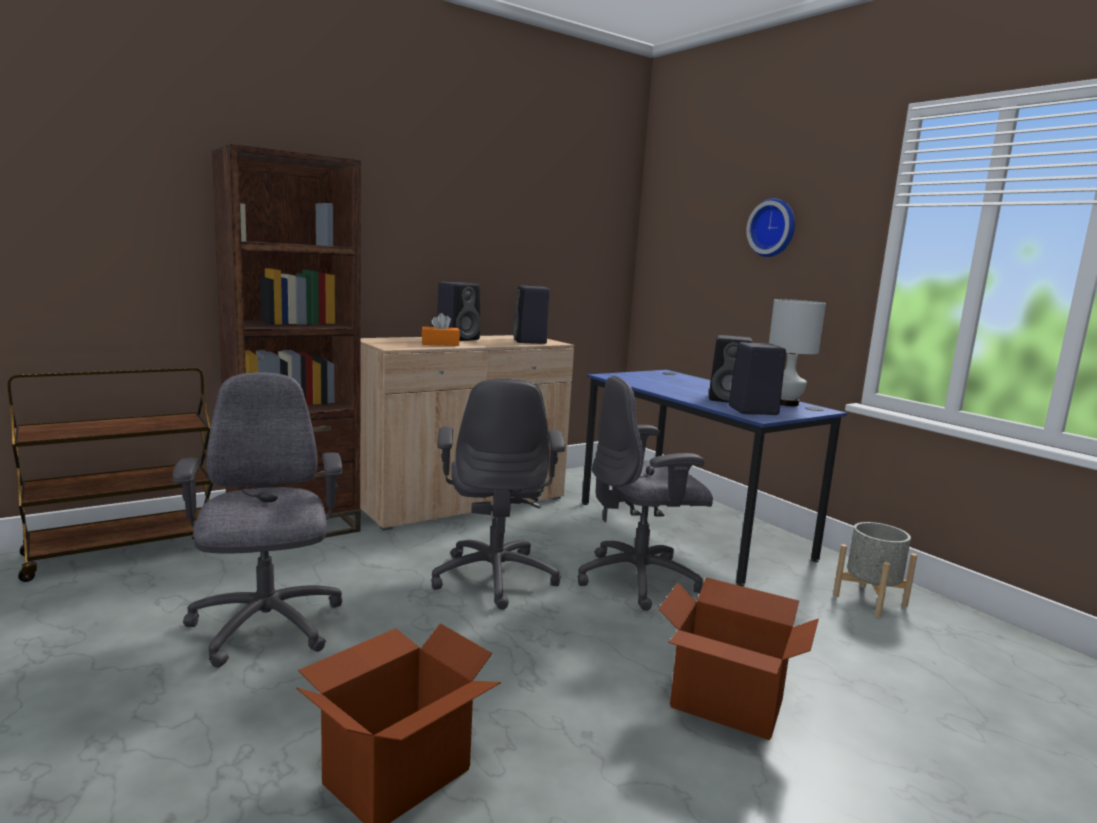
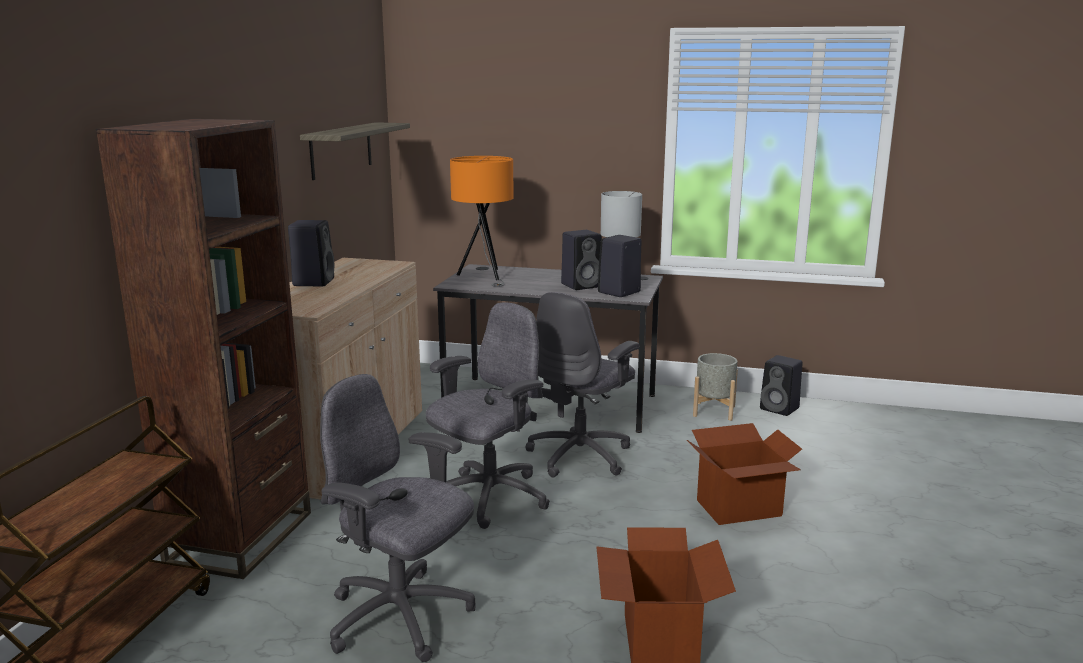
camera: 40 degrees left, 5 degrees up
(440, 344) = (326, 294): orange tissue box -> none
(495, 577) = (489, 498): grey office chair -> grey office chair turned 90 degrees counterclockwise
(530, 341) = (376, 268): black speaker -> black speaker (780, 409)
(554, 238) = (341, 150): none -> shelf
(652, 377) = (484, 277): none -> orange table lamp
(691, 530) = (550, 403): blue desk -> grey desk
(773, 228) = (556, 124): wall clock -> none

